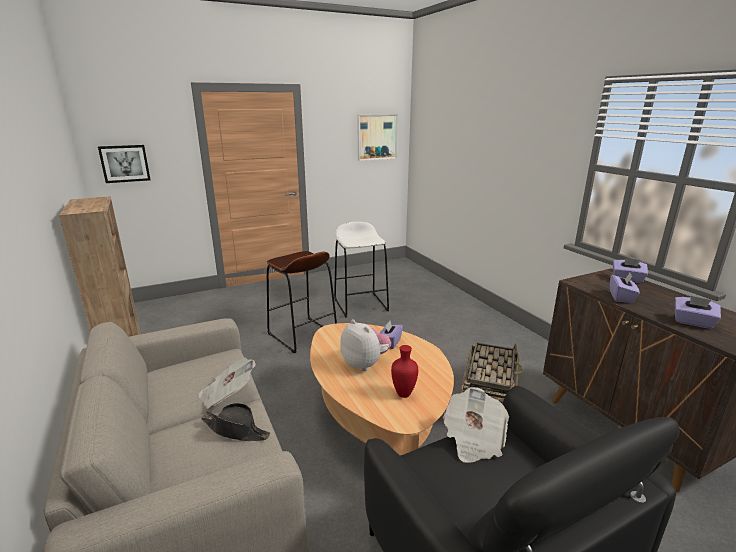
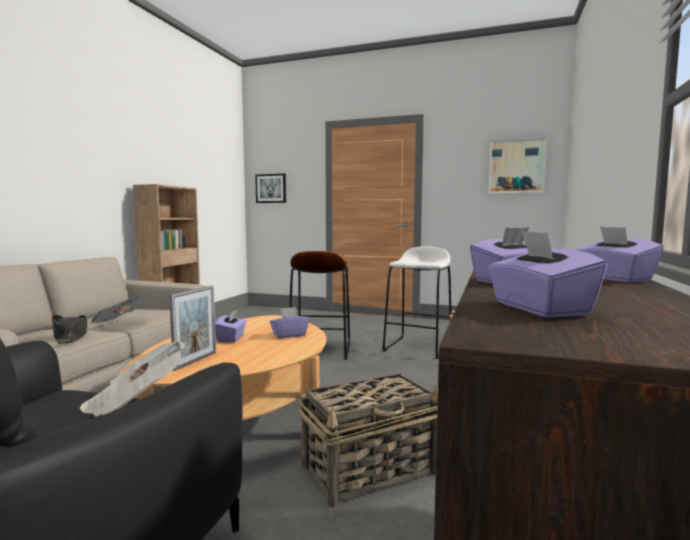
camera: 45 degrees right, 15 degrees down
(365, 364) = (231, 338): plush toy -> purple tissue box
(403, 394) = (195, 361): red vase -> picture frame

